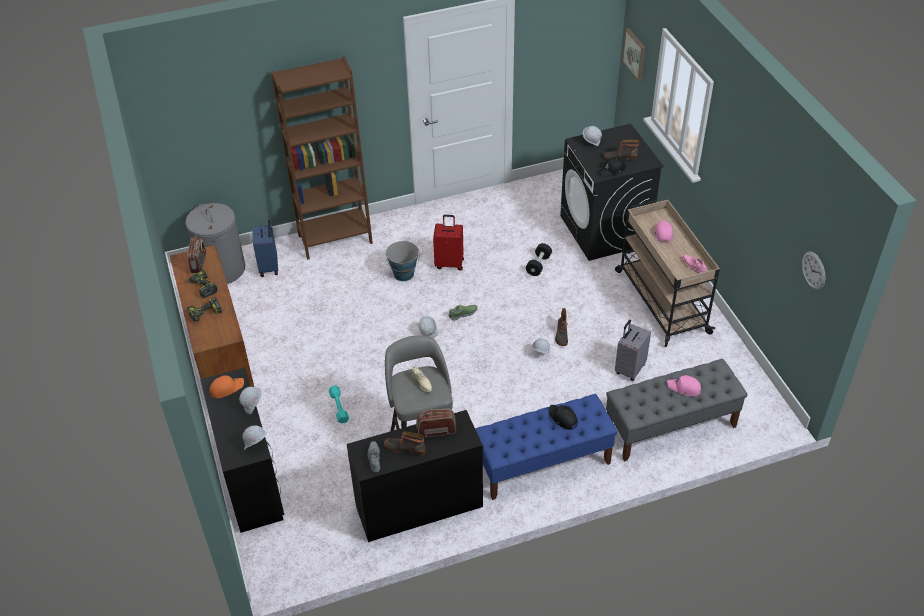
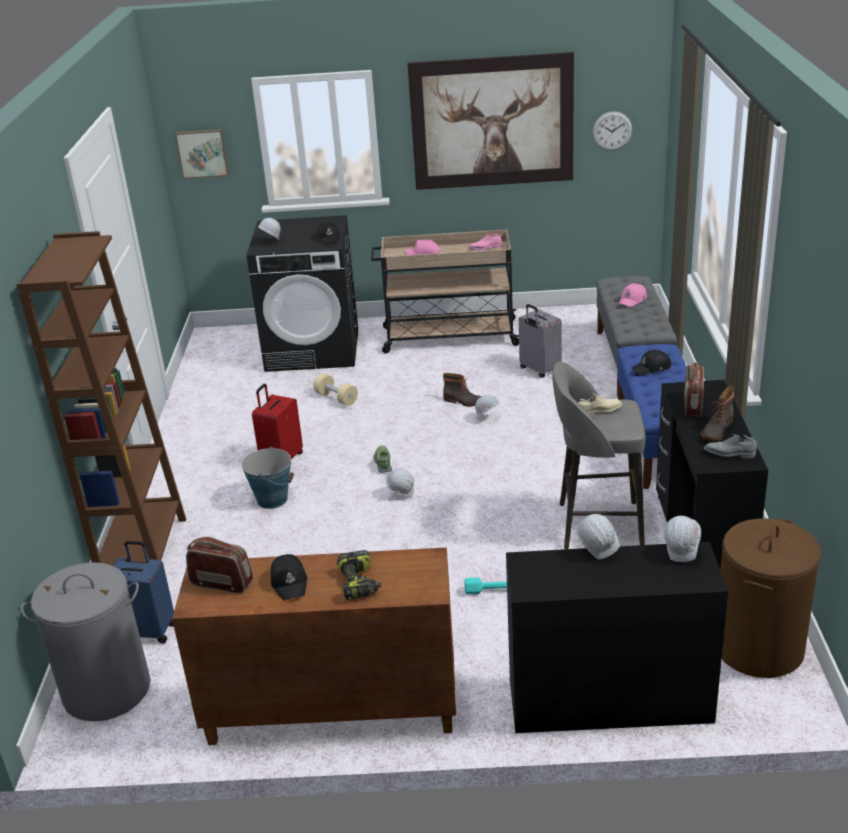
camera: 70 degrees left, 15 degrees down
(203, 287) = (289, 582): power drill -> black cap
(226, 388) = (545, 575): orange cap -> none
(311, 549) = (759, 648): none -> brown laundry basket
(538, 265) = (336, 398): black dumbbell -> beige dumbbell
(620, 157) = (311, 232): boot -> none
(756, 186) = (492, 122): none -> picture

